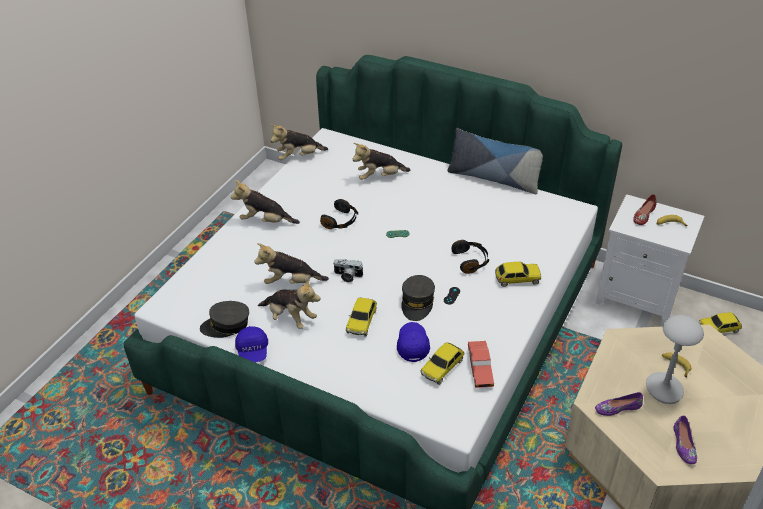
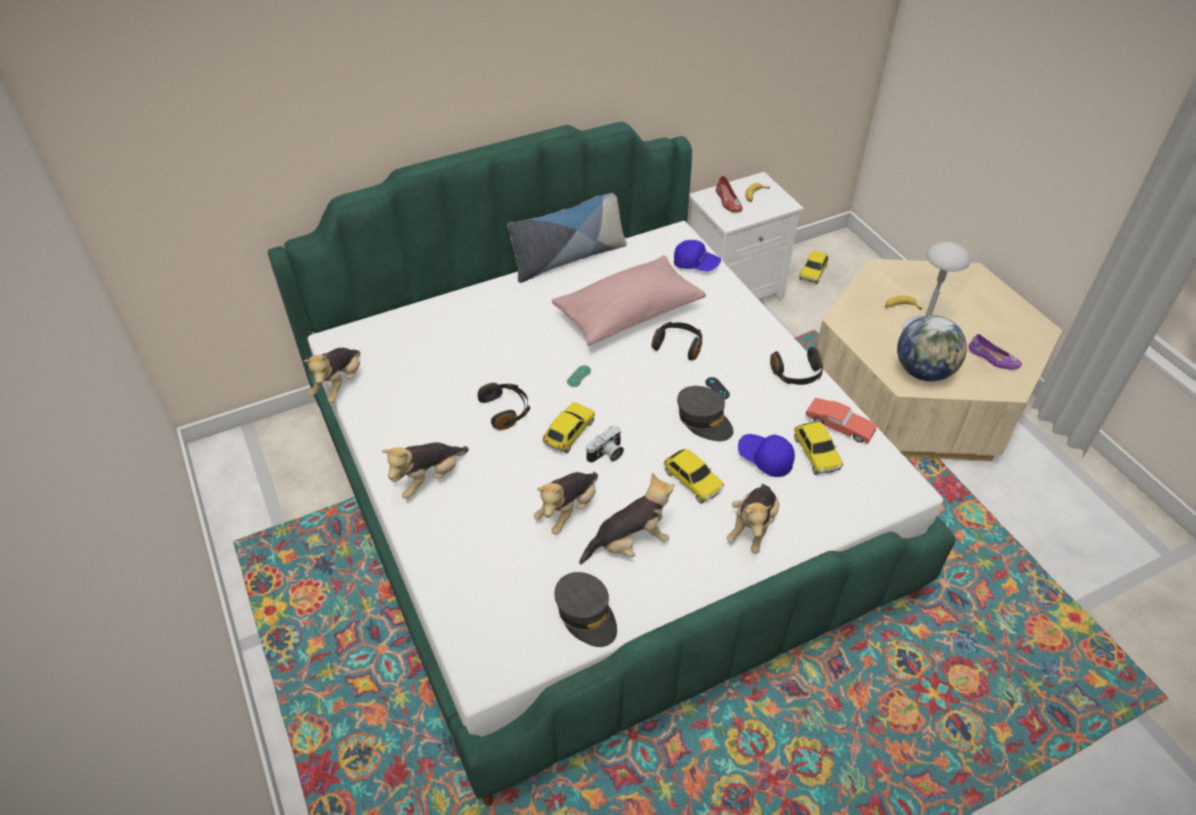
camera: 55 degrees left, 5 degrees up
(226, 325) = (586, 615): grey cap -> grey cap turned 60 degrees counterclockwise
(253, 351) = (656, 609): blue cap -> blue cap (696, 264)
(380, 177) = (464, 337): plush toy -> plush toy (752, 527)
(474, 226) = (628, 314): none -> pink pillow
(506, 326) = (796, 374): none -> black headphones
(517, 279) = (736, 329): toy car -> toy car (569, 433)
(617, 407) = (923, 371): purple shoe -> globe

